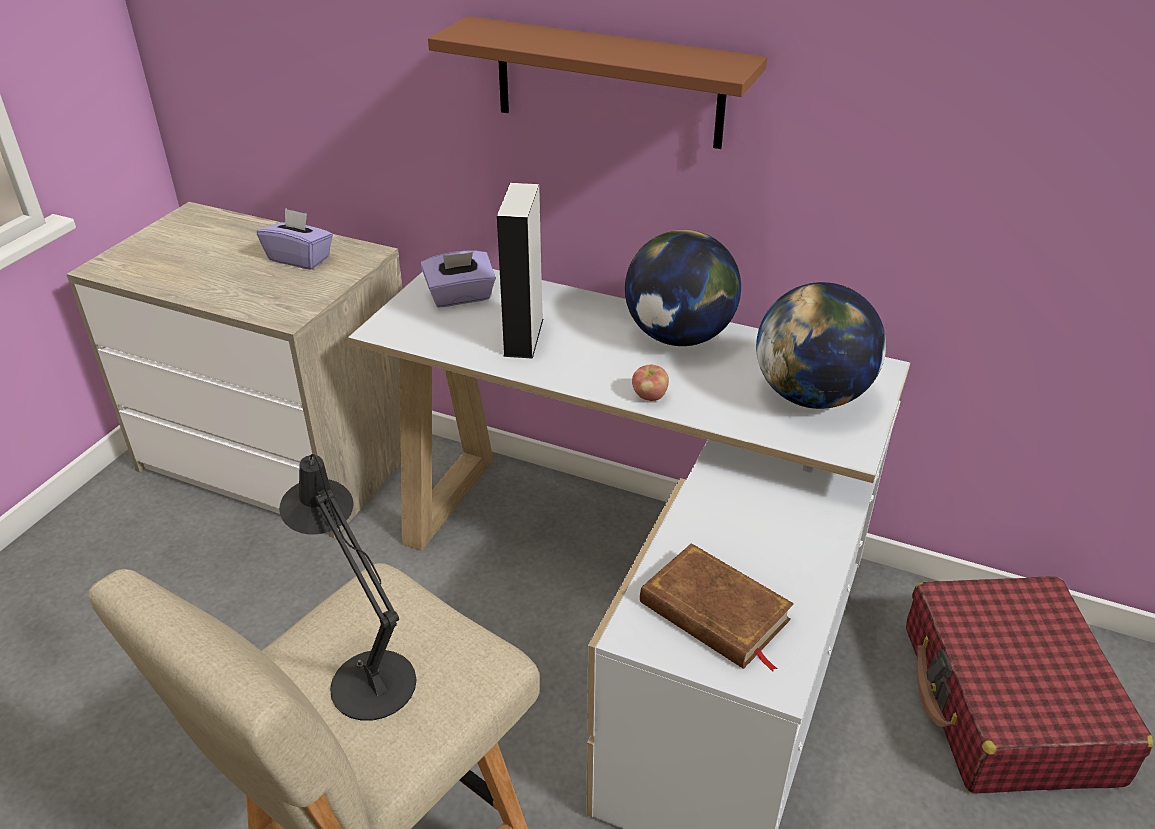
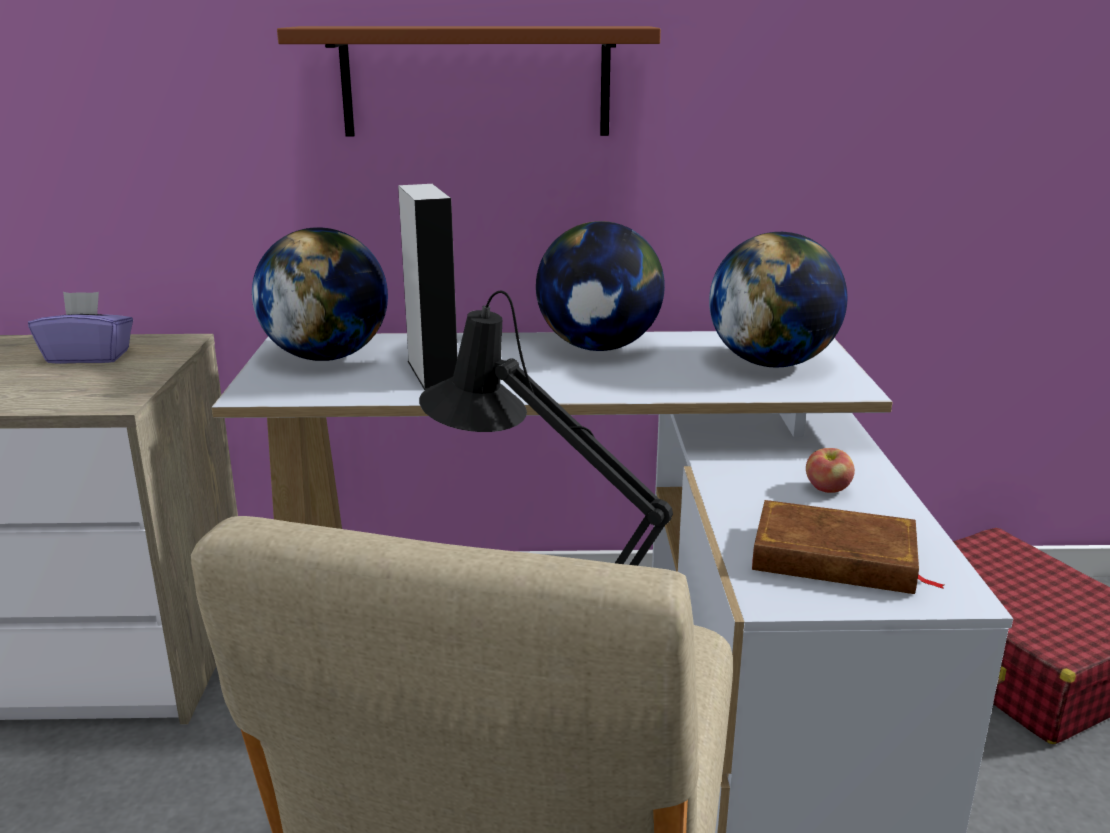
camera: 25 degrees left, 15 degrees down
(460, 297) = (326, 357): purple tissue box -> globe
(649, 396) = (618, 390): apple -> apple (827, 489)

